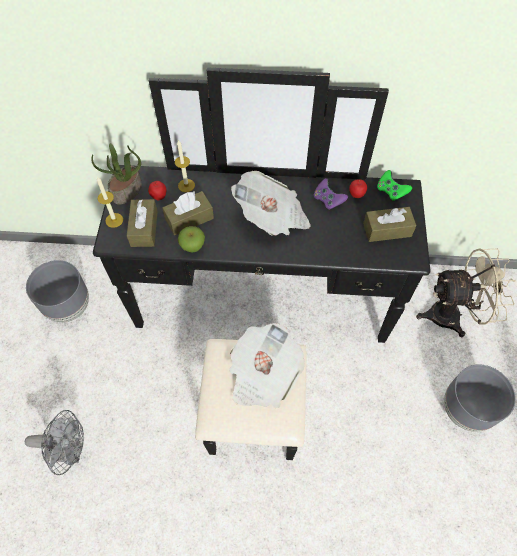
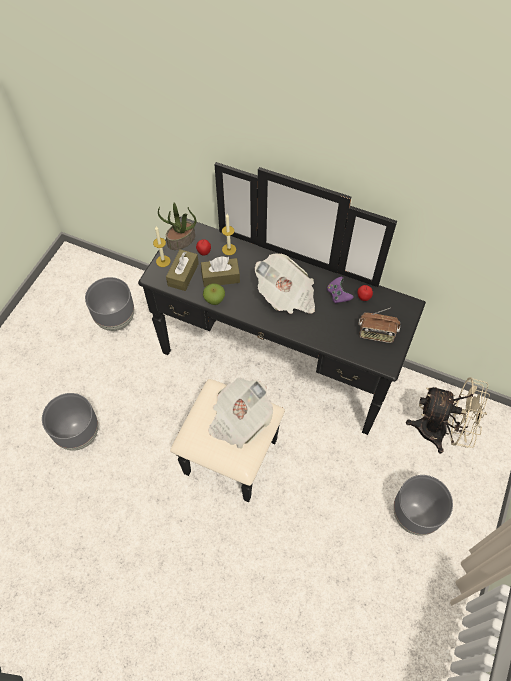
camera: 20 degrees right, 0 degrees up
(70, 451) = (78, 433): grey fan -> grey planter
(387, 230) = (376, 334): brown tissue box -> radio
(391, 191) = (394, 303): green game controller -> none

